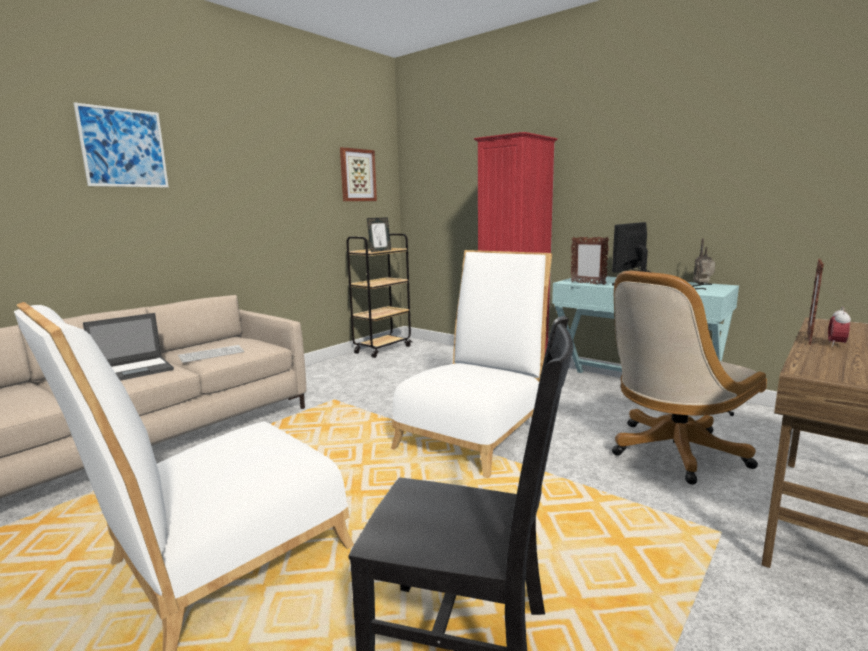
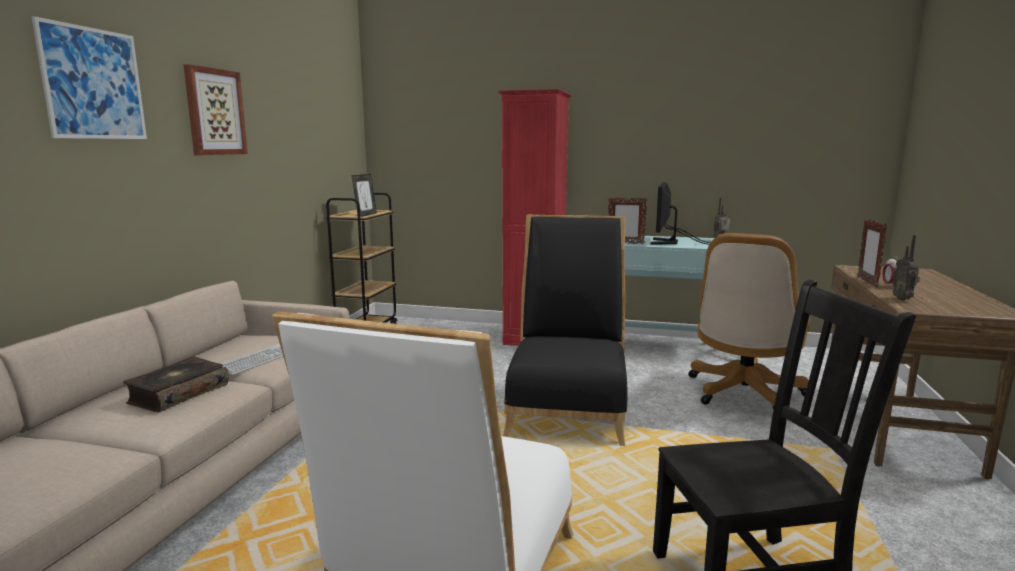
camera: 25 degrees left, 0 degrees up
(134, 370) = (178, 394): laptop -> book
(357, 175) = (330, 122): picture -> picture (214, 112)
(475, 434) = (568, 407): white chair -> black chair
(820, 361) = (903, 299): none -> radio

